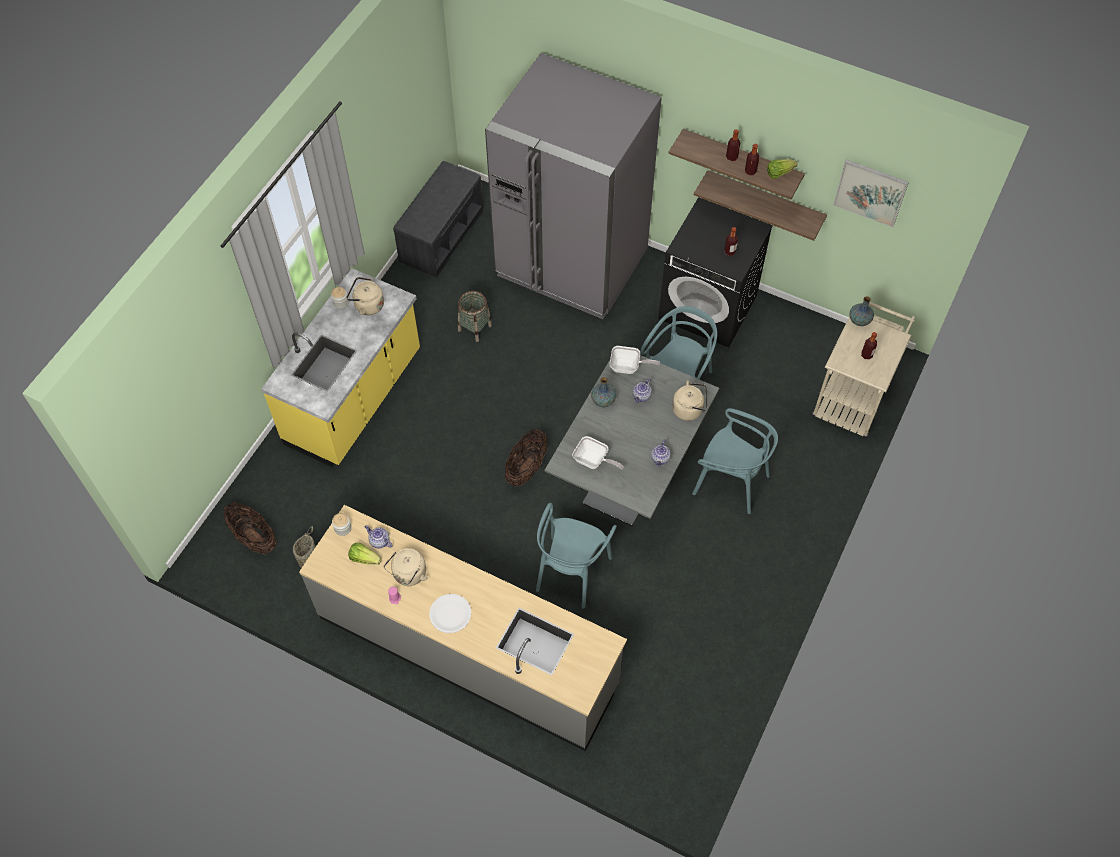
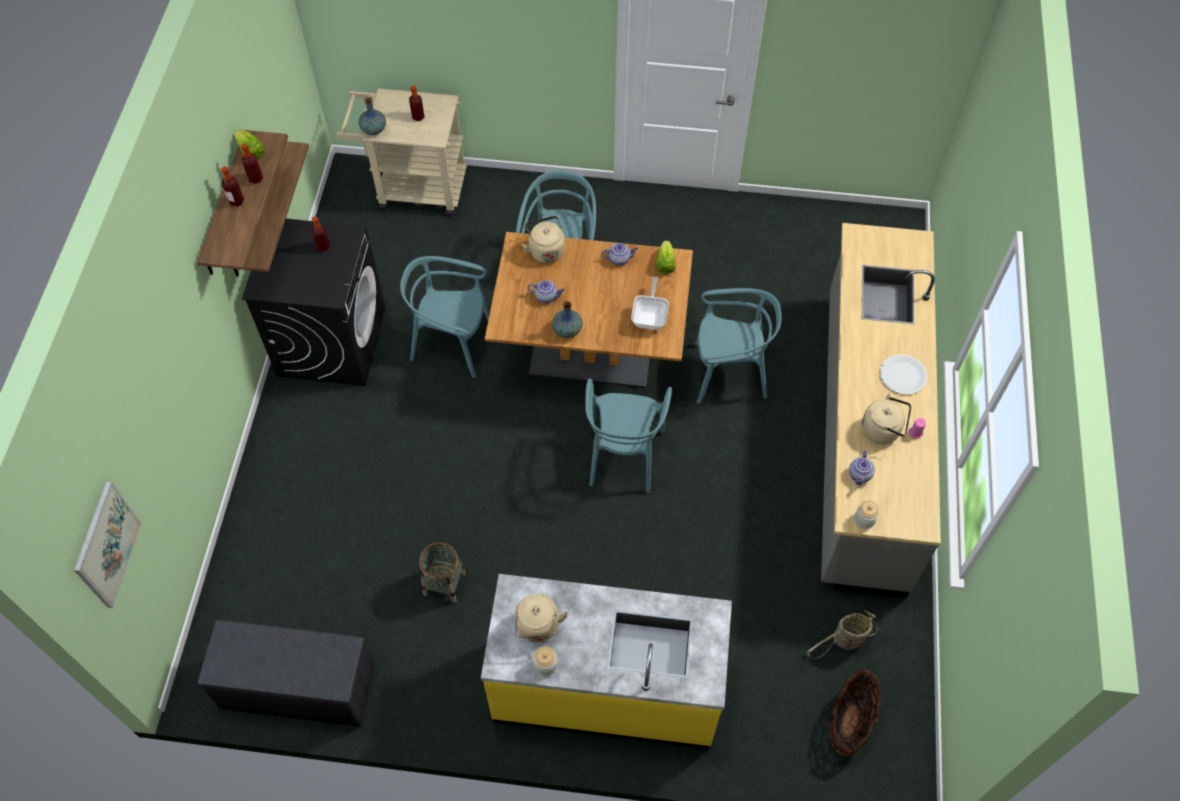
camera: 110 degrees left, 0 degrees up
(364, 558) = (888, 481): lettuce -> lettuce (665, 264)
(526, 468) = (623, 456): basket -> turquoise chair
(572, 263) = (303, 505): grey fridge -> none
(628, 367) = (512, 320): frying pan -> none
(629, 475) = (591, 355): grey dining table -> brown dining table
(870, 192) = (264, 63): picture -> picture (106, 545)

